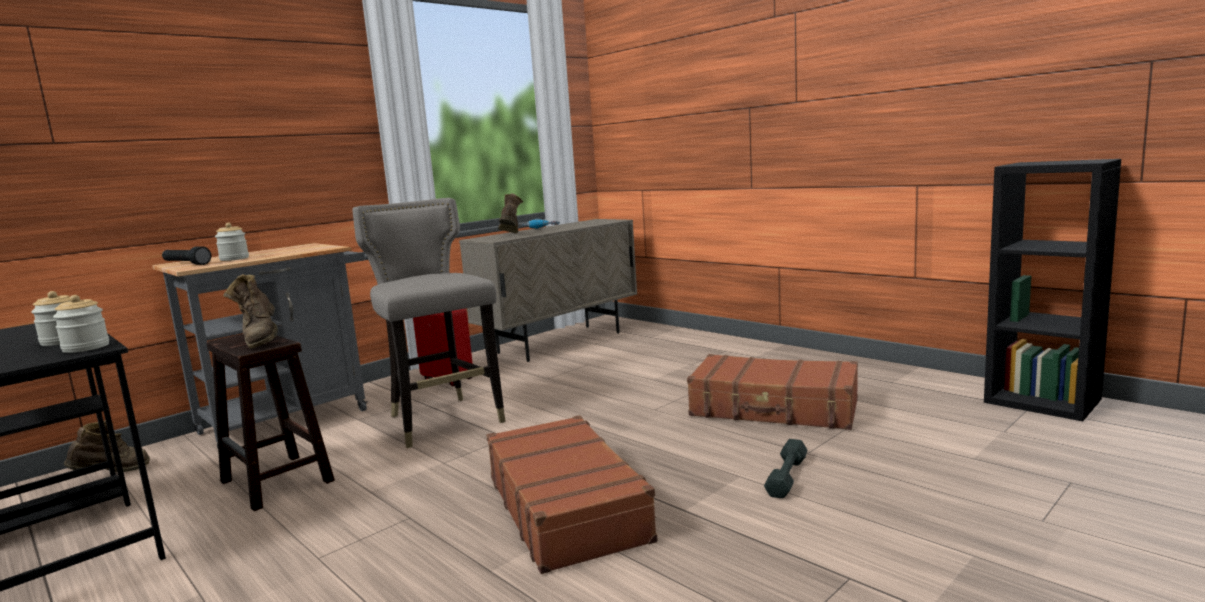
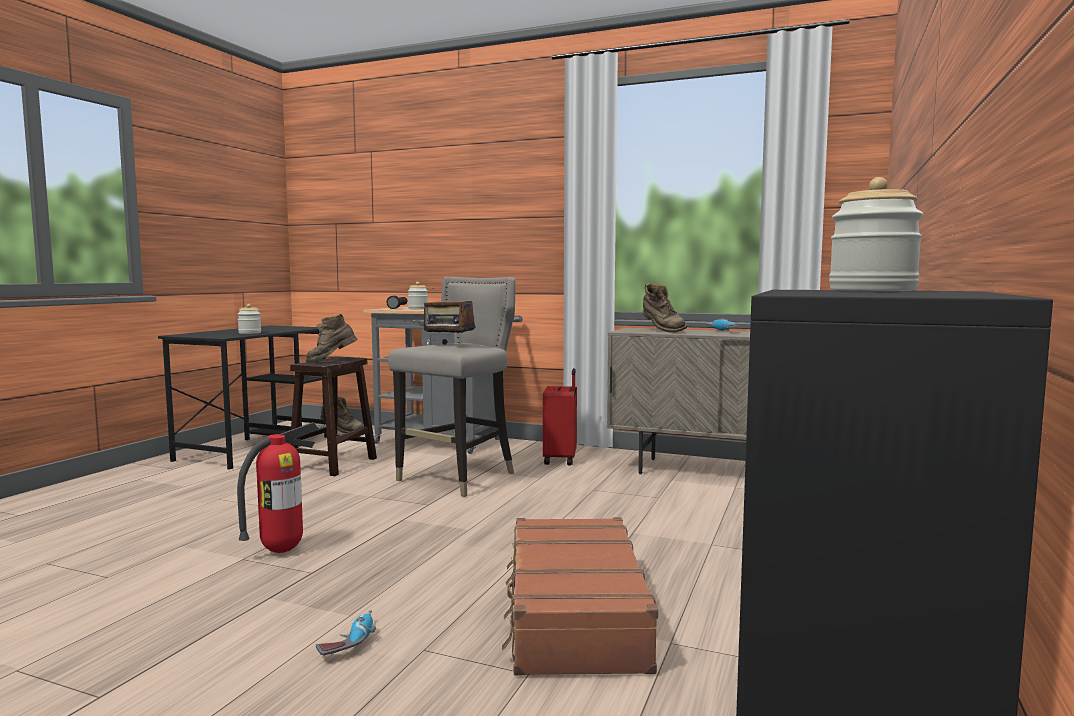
camera: 65 degrees right, 5 degrees down
(86, 348) = (227, 336): jar -> jar (872, 290)
(431, 278) = (448, 345): none -> radio
(510, 235) = (661, 330): brown boot -> brown boot turned 90 degrees clockwise
(567, 507) = (282, 550): brown suitcase -> fire extinguisher
(787, 476) = (349, 642): grey dumbbell -> power drill

